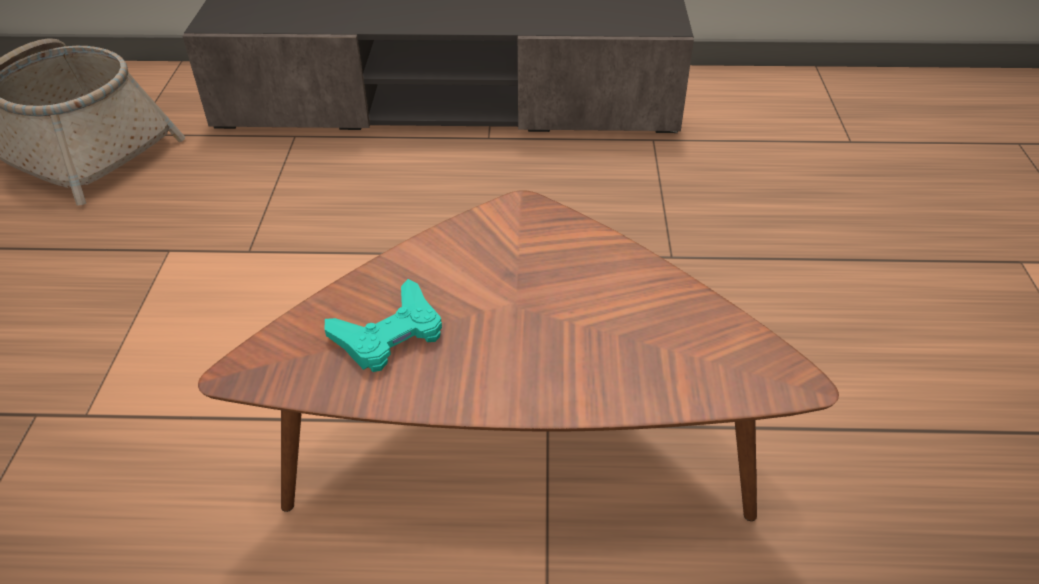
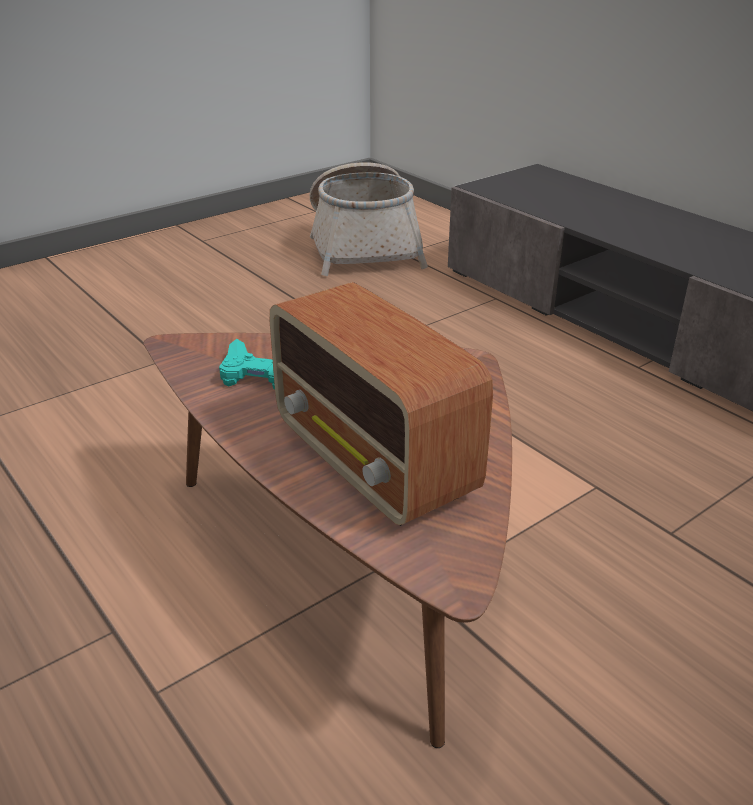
camera: 50 degrees right, 10 degrees down
(607, 341) = (374, 461): none -> radio

